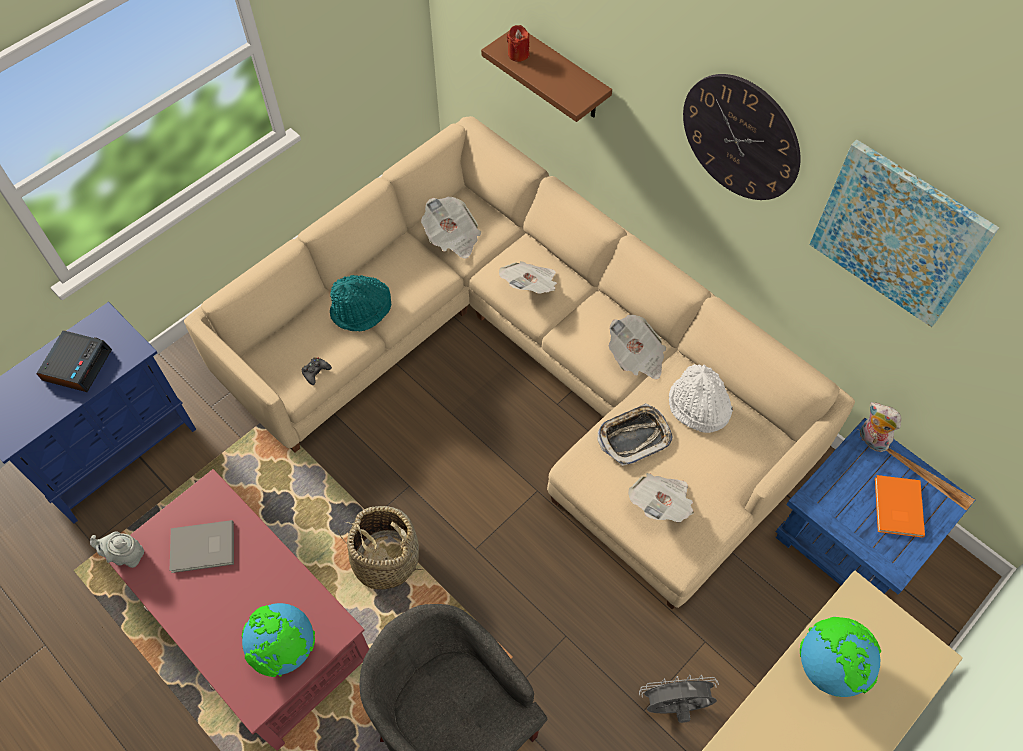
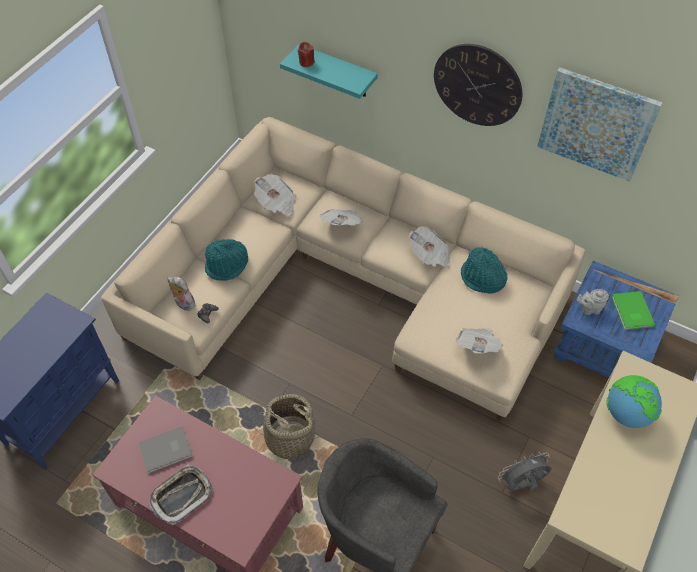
camera: 15 degrees left, 5 degrees down
(77, 364) = (37, 340): alarm clock -> none
(126, 556) = (110, 470): grey teapot -> grey teapot (589, 309)
(285, 649) = (250, 504): globe -> none
(562, 75) = (337, 72): brown shelf -> turquoise shelf
(634, 437) = (446, 307): tray -> tray (181, 495)
(697, 407) = (482, 278): white hat -> turquoise hat
(870, 440) = (601, 273): plush toy -> plush toy (183, 304)
(896, 507) = (631, 312): orange book -> green book

